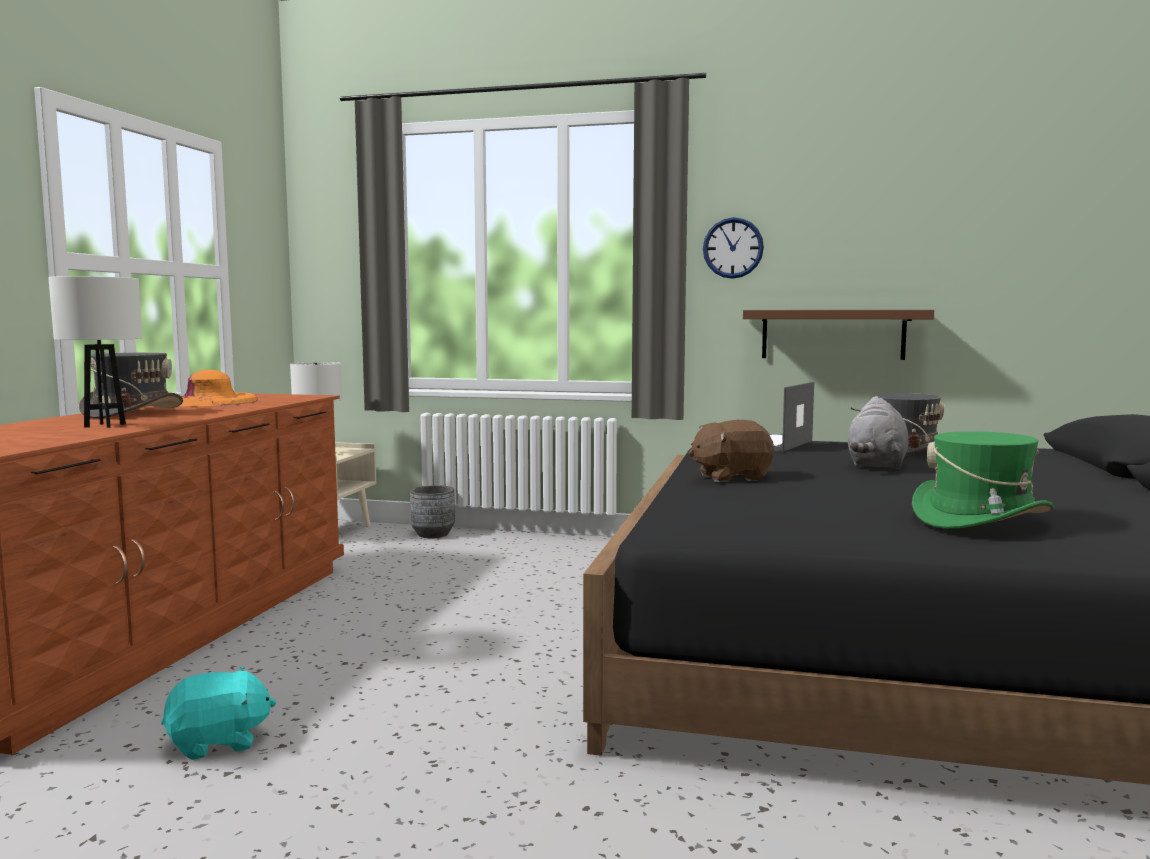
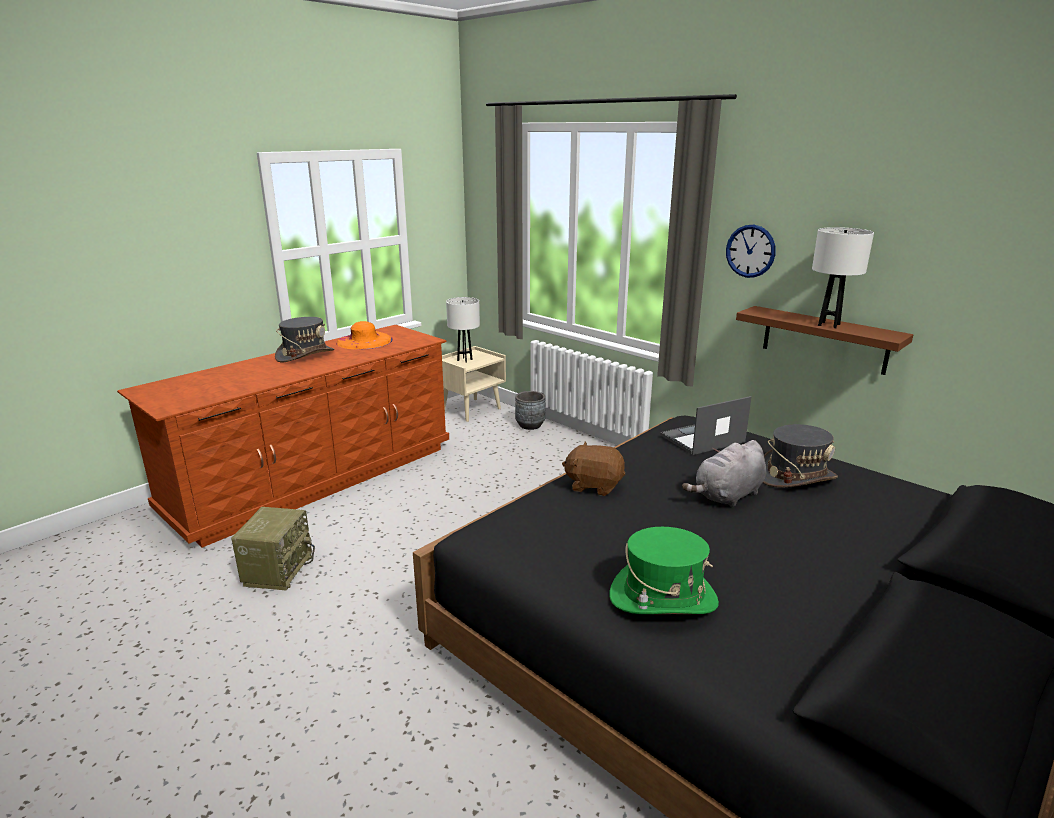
camera: 30 degrees right, 15 degrees up
(105, 425) = (268, 375): white table lamp -> white table lamp (829, 325)
(218, 742) = (277, 570): turquoise plush toy -> radio

